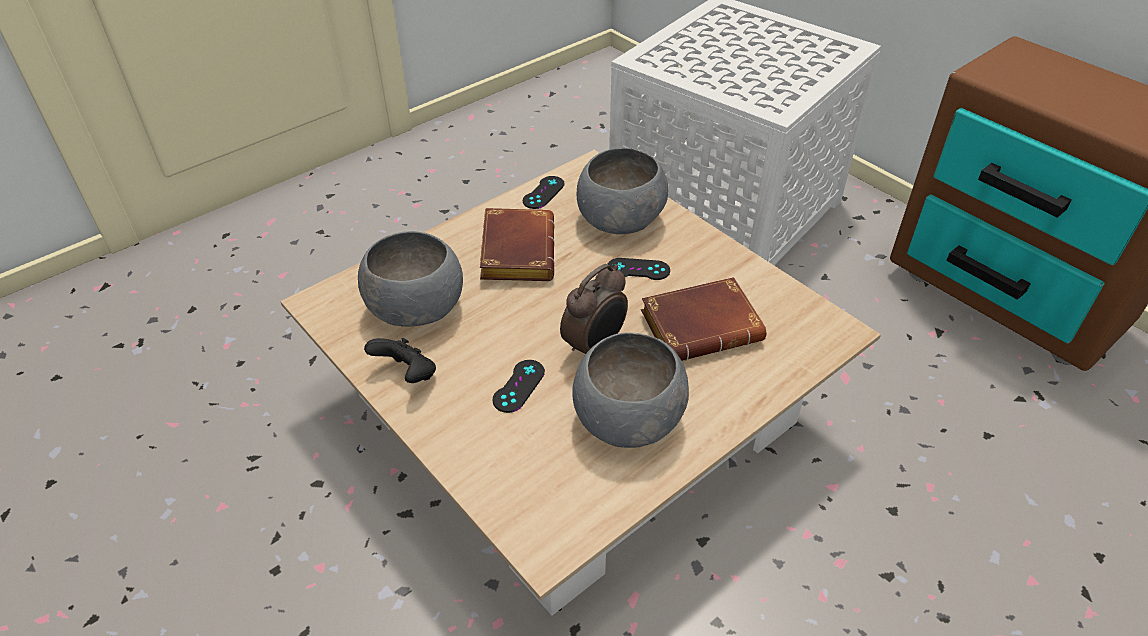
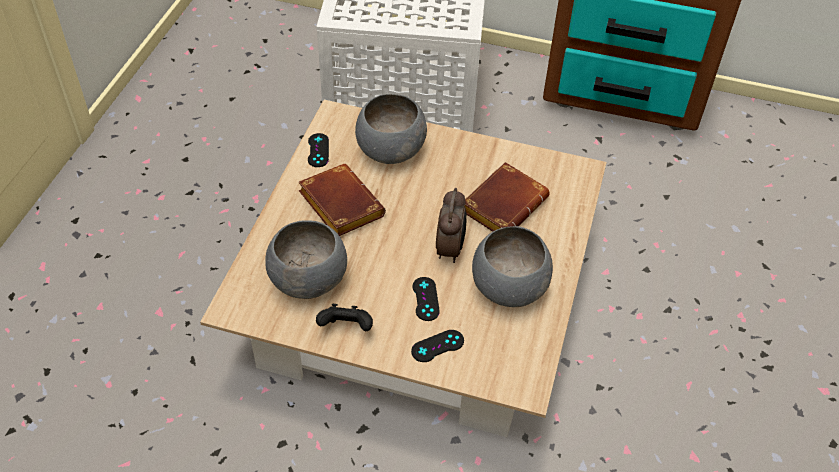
camera: 35 degrees left, 5 degrees up
(638, 269) = (432, 182): black game controller -> black game controller (437, 346)

